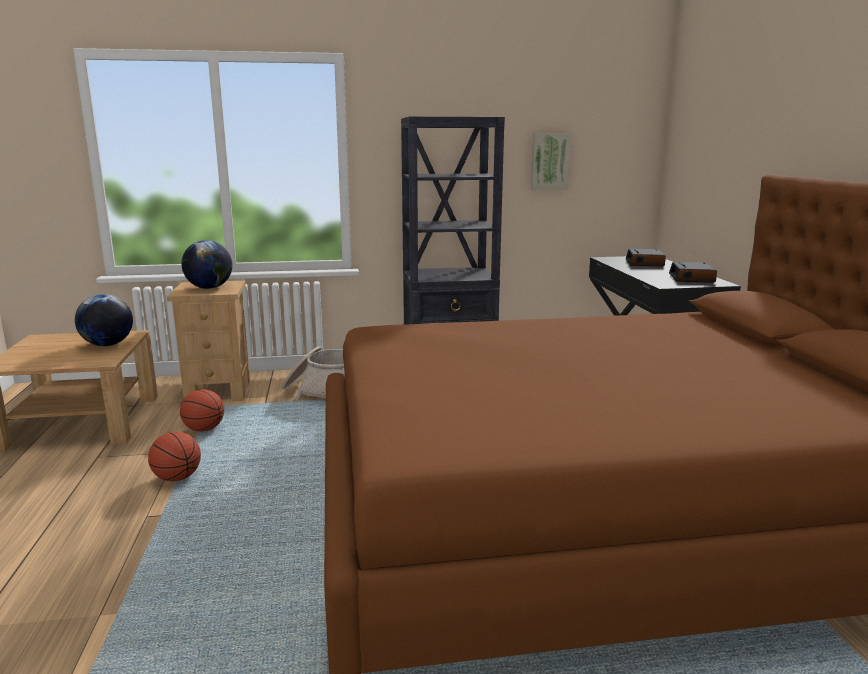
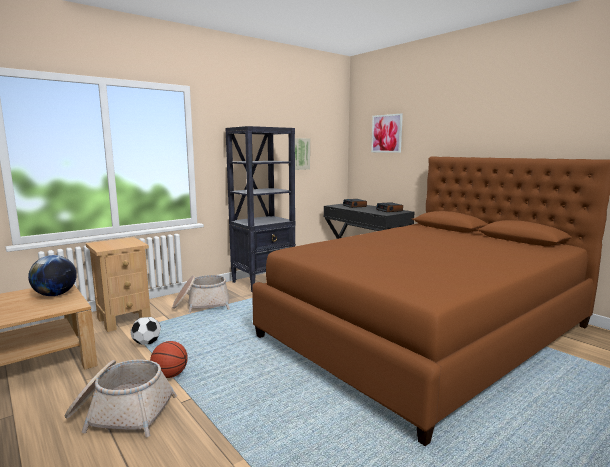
camera: 30 degrees left, 5 degrees down
(81, 507) = (121, 412): none -> basket
(204, 429) = (147, 343): basketball -> football
(209, 288) = (118, 244): globe -> none
(718, 123) = (386, 133): none -> picture

